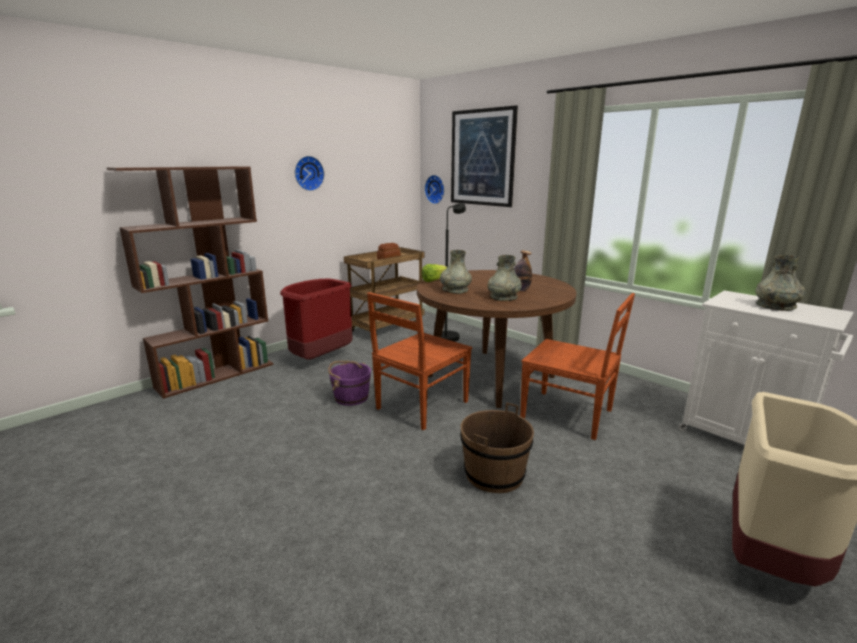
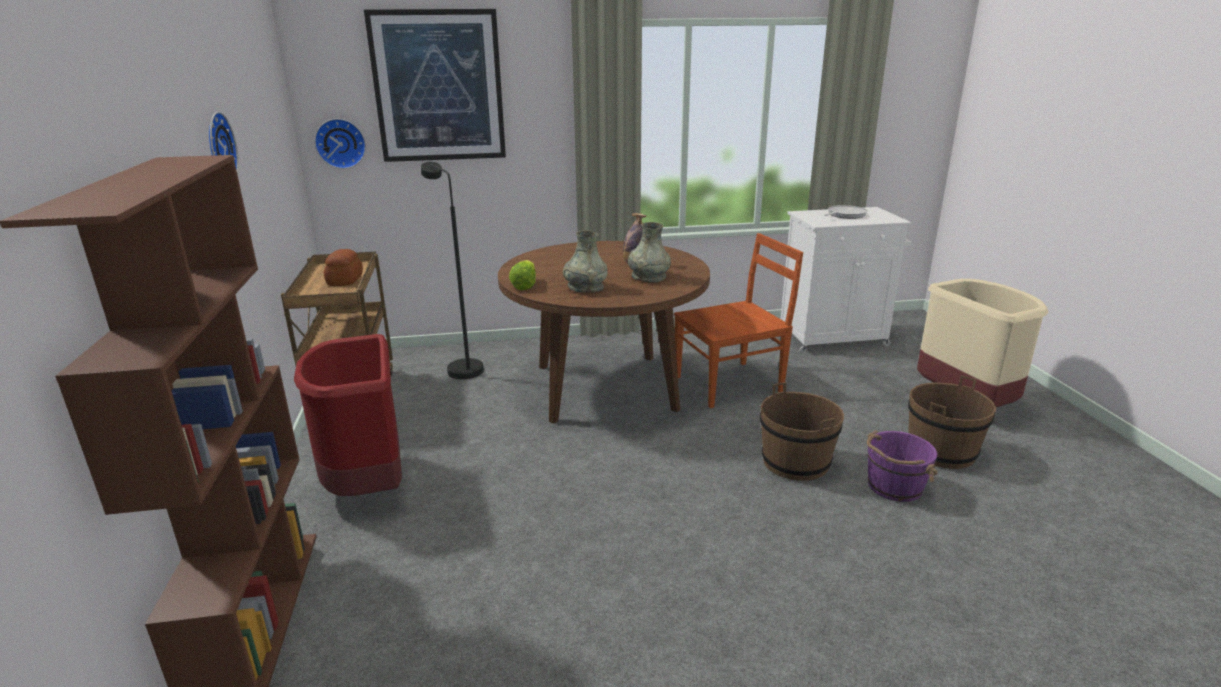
camera: 55 degrees left, 5 degrees up
(351, 397) = (535, 495): purple bucket -> purple bucket (893, 486)
(420, 406) = (620, 453): brown chair -> none
(627, 557) = (941, 451): none -> brown bucket
(776, 306) = (845, 215): grey vase -> frying pan

